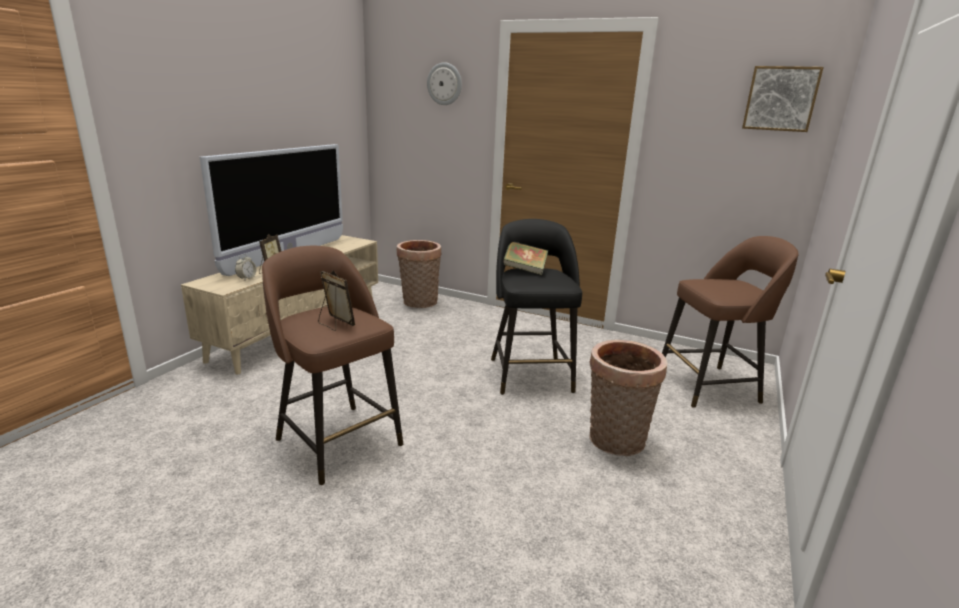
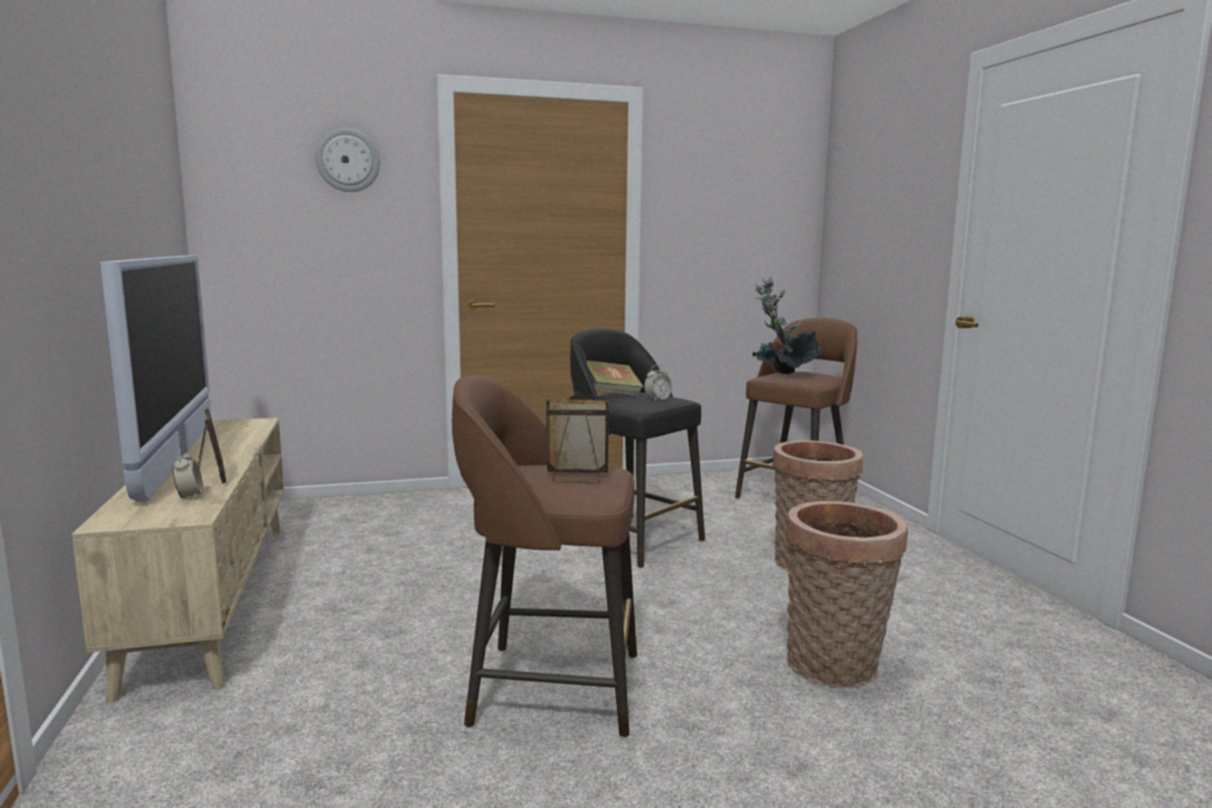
camera: 40 degrees left, 10 degrees down
(419, 303) = (352, 512): basket -> basket (835, 668)
(545, 281) = (657, 400): none -> alarm clock
(709, 282) = (781, 375): none -> potted plant
(780, 99) = (772, 179): picture -> none

